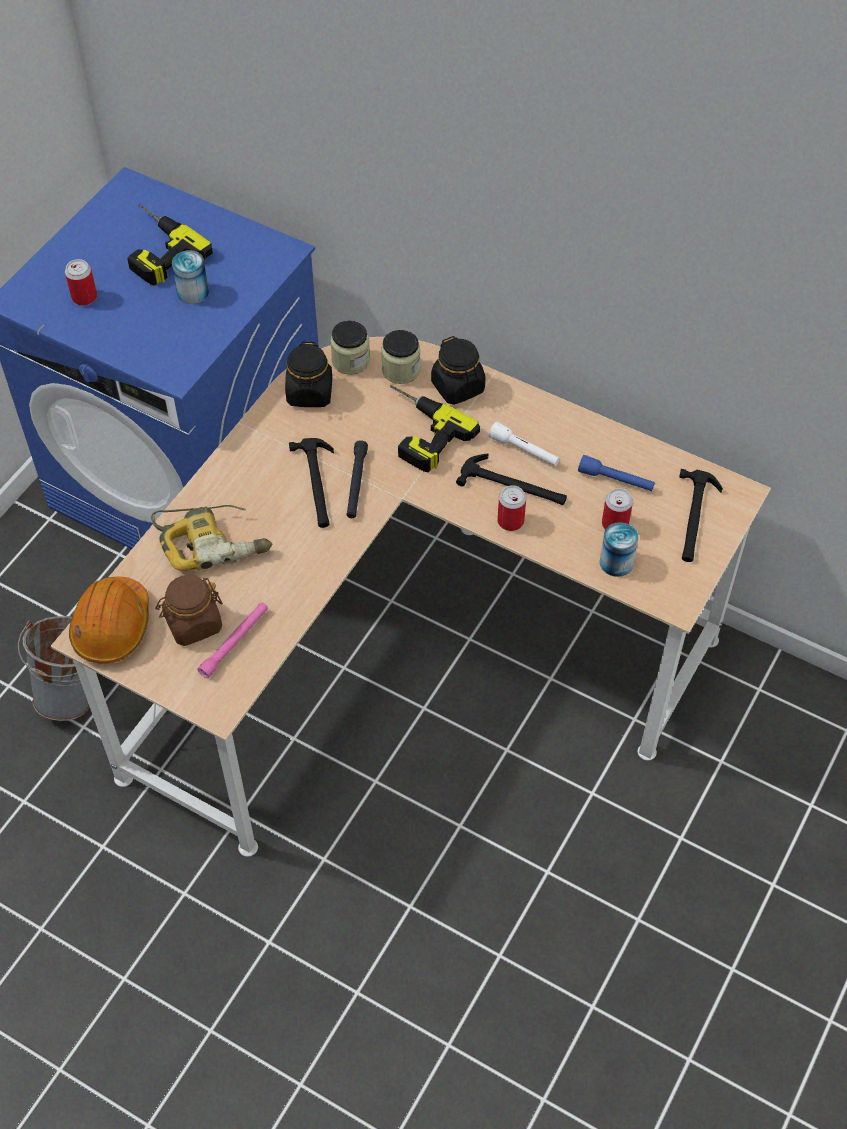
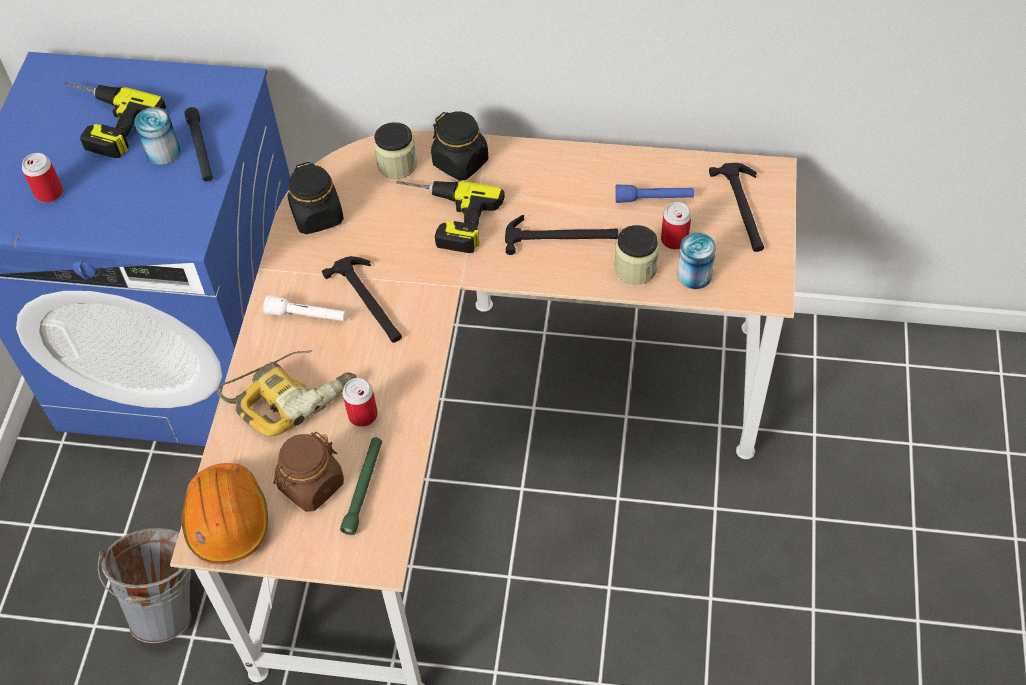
camera: 20 degrees left, 0 degrees up
(235, 642) = (363, 488): pink flashlight -> green flashlight
(351, 361) = (343, 172): jar -> jar (635, 268)
(356, 484) = (408, 288): black flashlight -> black flashlight (201, 149)
(510, 521) = (575, 271): can -> can (362, 415)
(524, 451) = (554, 201): white flashlight -> white flashlight (307, 316)

